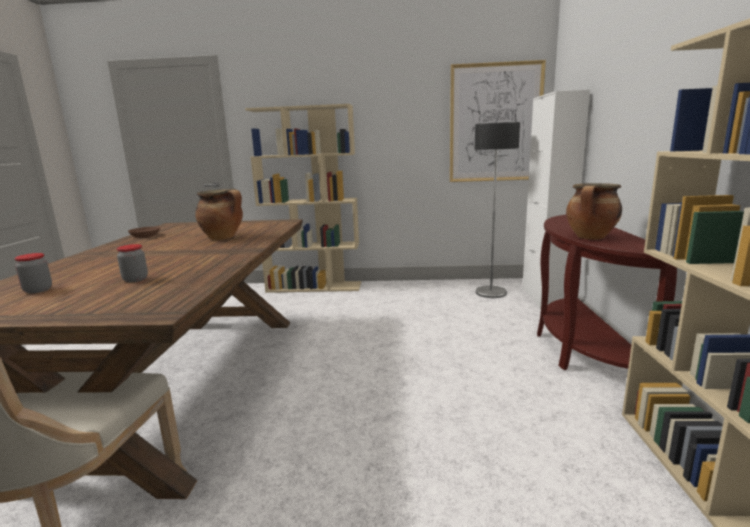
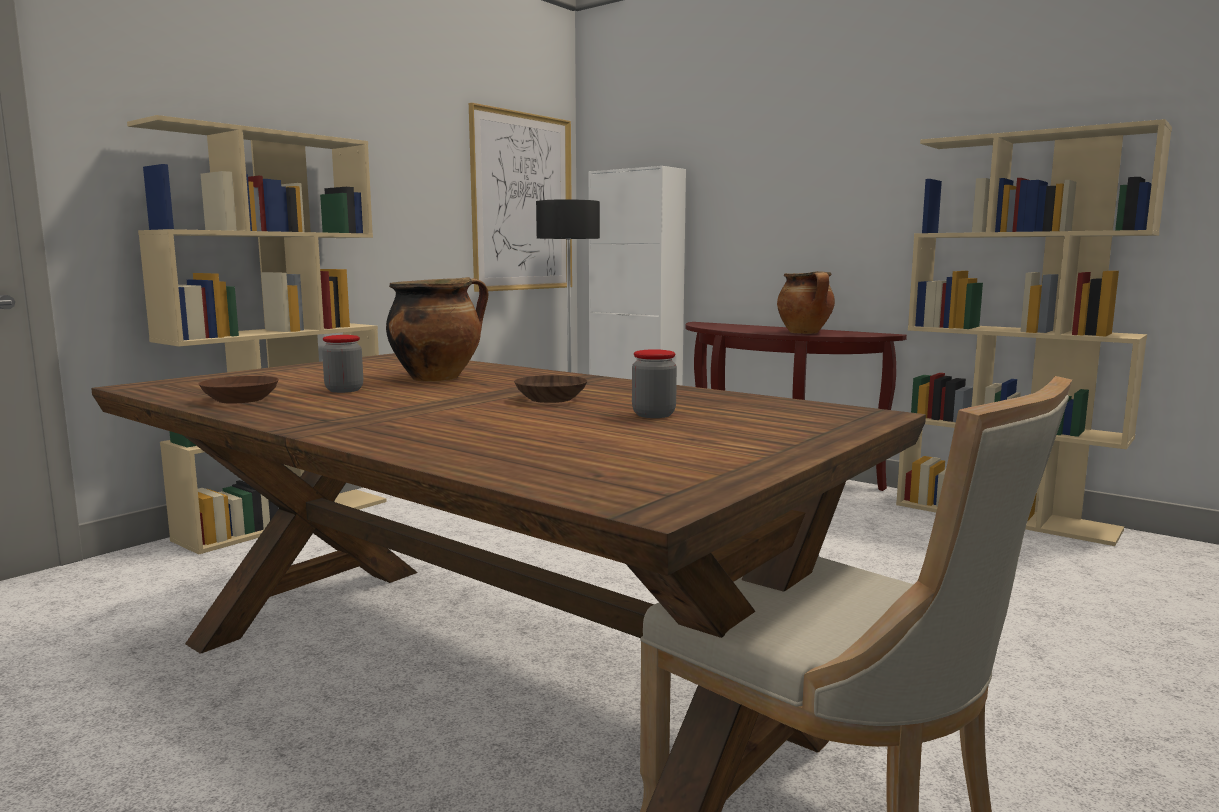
camera: 55 degrees left, 5 degrees down
(38, 290) = (603, 449): jar -> jar (344, 390)
(172, 260) = (551, 399): none -> brown bowl

